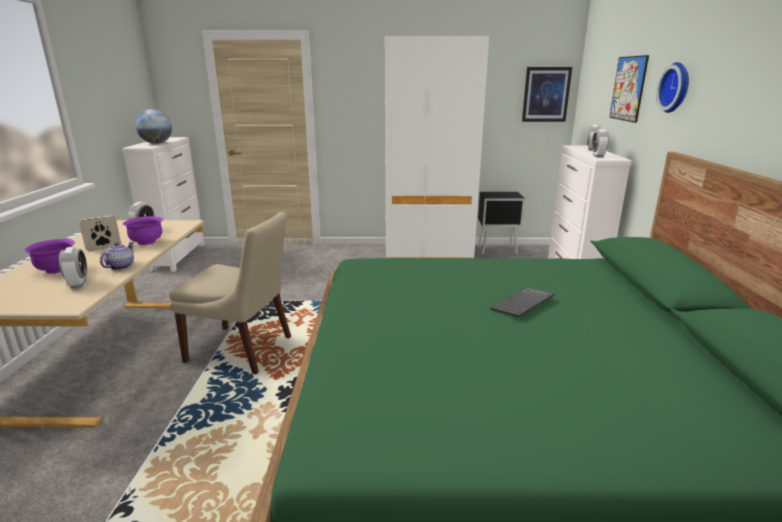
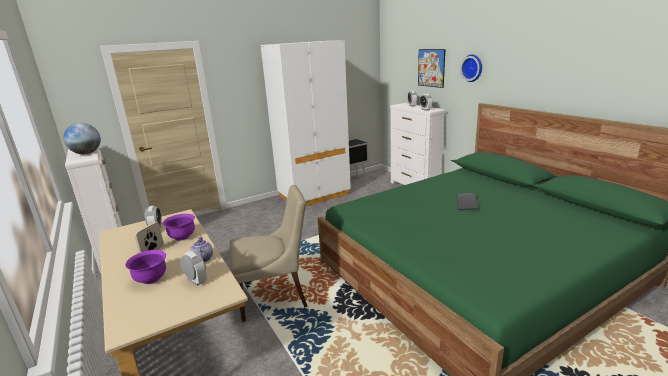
camera: 30 degrees left, 0 degrees up
(546, 94) = (363, 73): picture -> none

